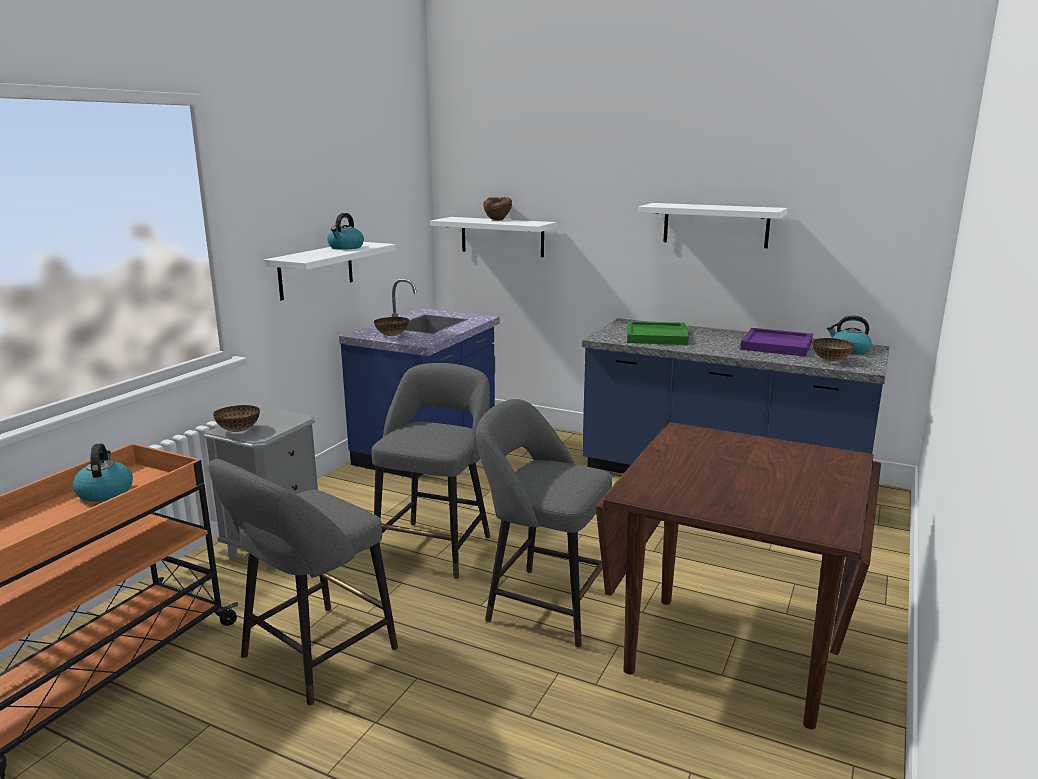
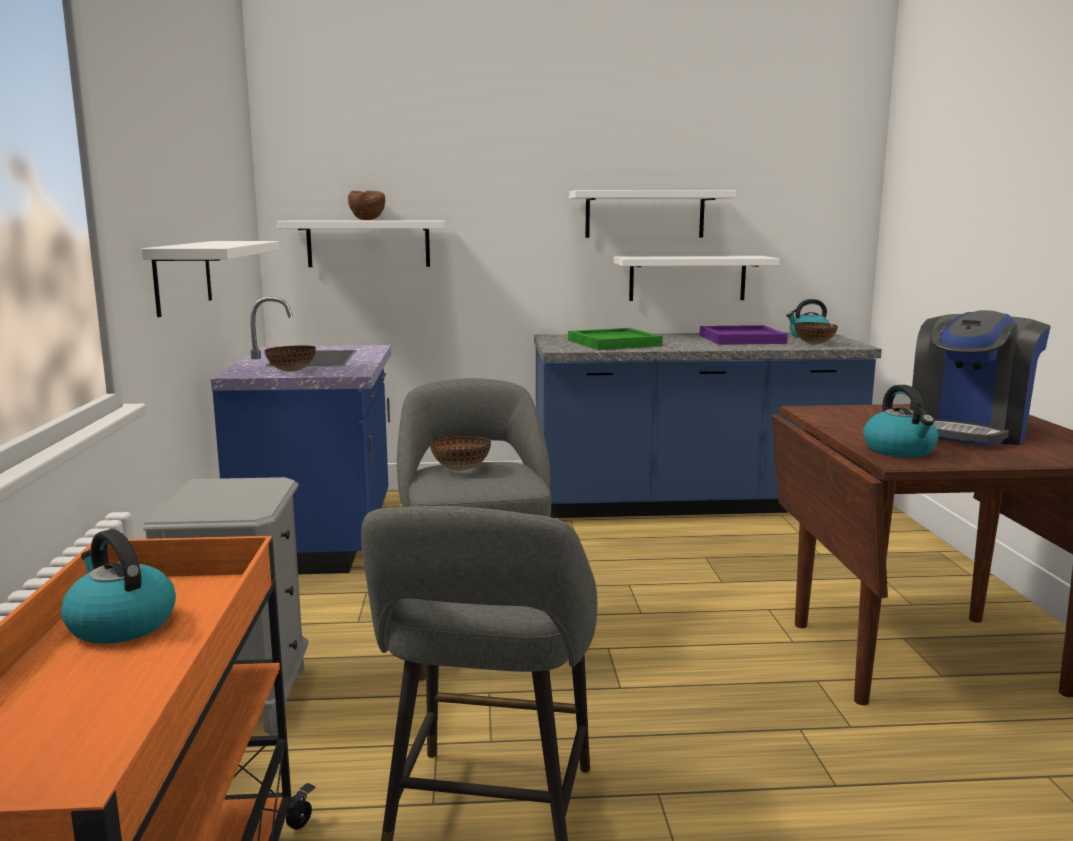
camera: 30 degrees left, 5 degrees down
(239, 430) = (202, 510): bowl -> bowl (461, 469)
(346, 247) = (223, 242): kettle -> kettle (900, 450)
(544, 604) = (688, 664): grey stool -> none
(751, 283) = (687, 278): none -> white shelf
(764, 478) = (969, 431): none -> coffee machine

